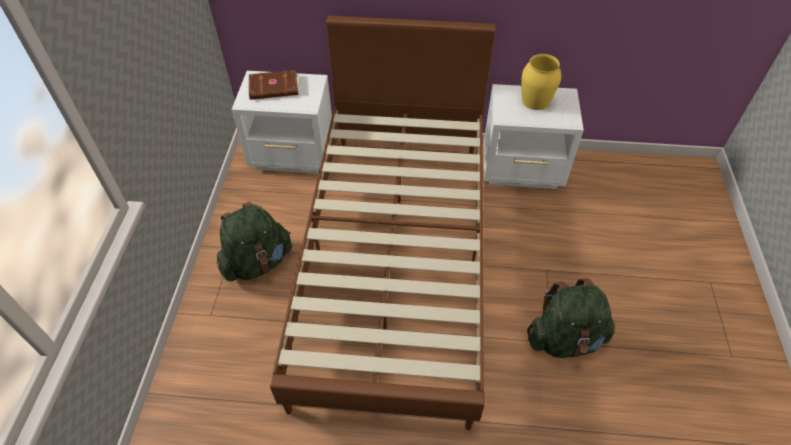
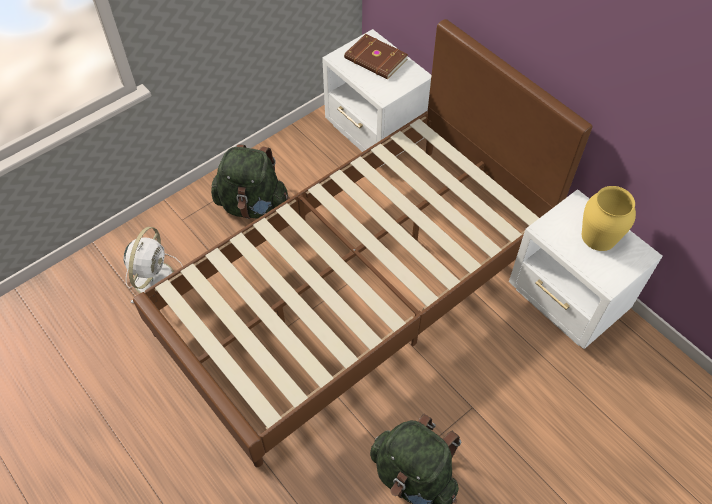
camera: 45 degrees right, 5 degrees up
(237, 373) = (154, 277): none -> white fan

